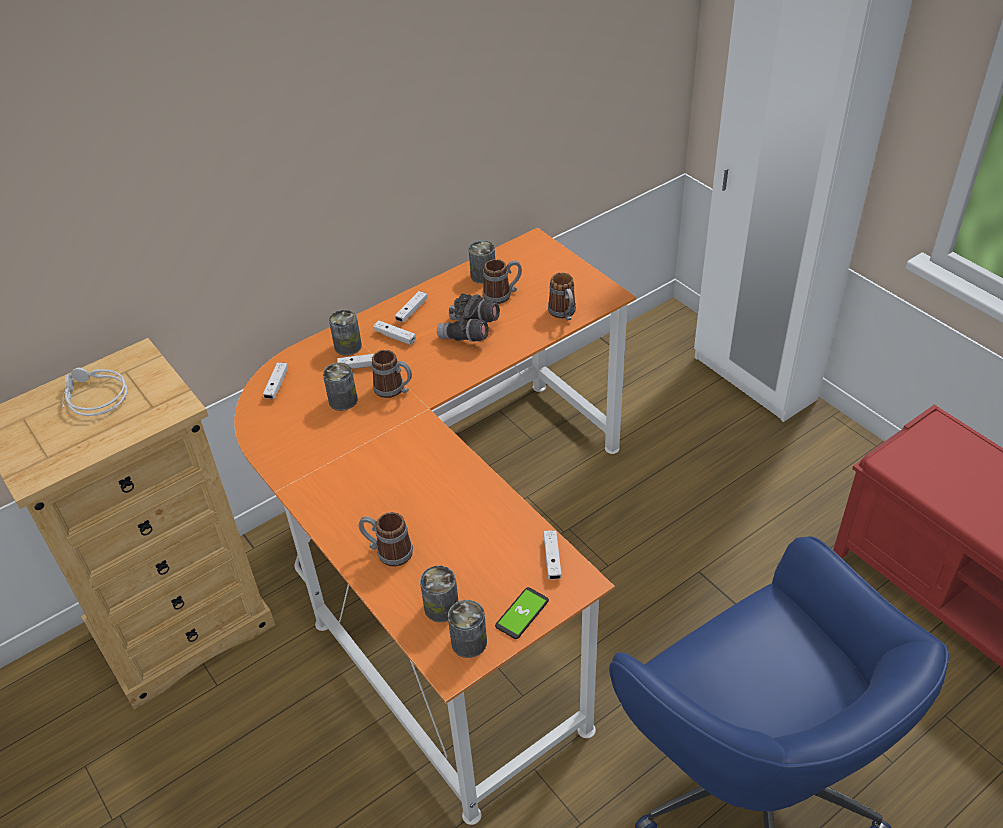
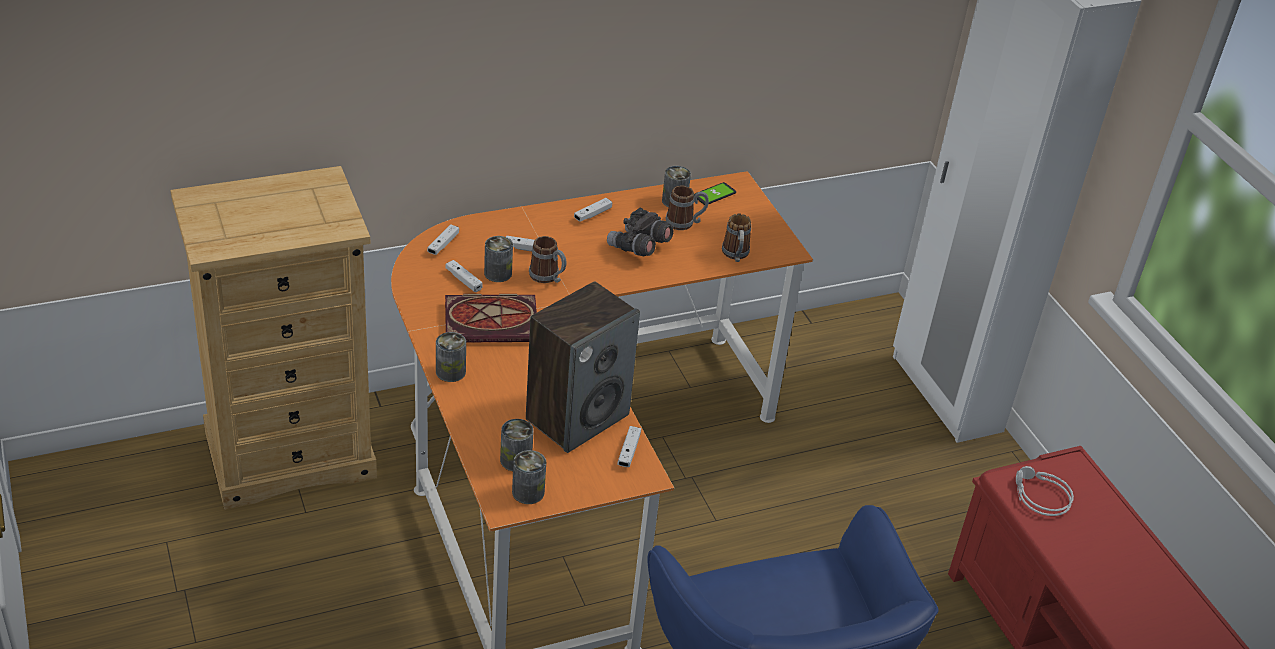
camera: 10 degrees right, 5 degrees down
(93, 397) = (278, 201): grey headphones -> grey headphones (1038, 496)
(348, 346) = (521, 229): can -> can (450, 372)
(358, 454) = (493, 321): none -> book
(388, 551) = (488, 405): mug -> none
(395, 337) = (567, 232): white game controller -> white game controller (463, 280)
(484, 536) = (577, 417): none -> speaker
(522, 613) = (583, 484): phone -> phone (714, 194)

